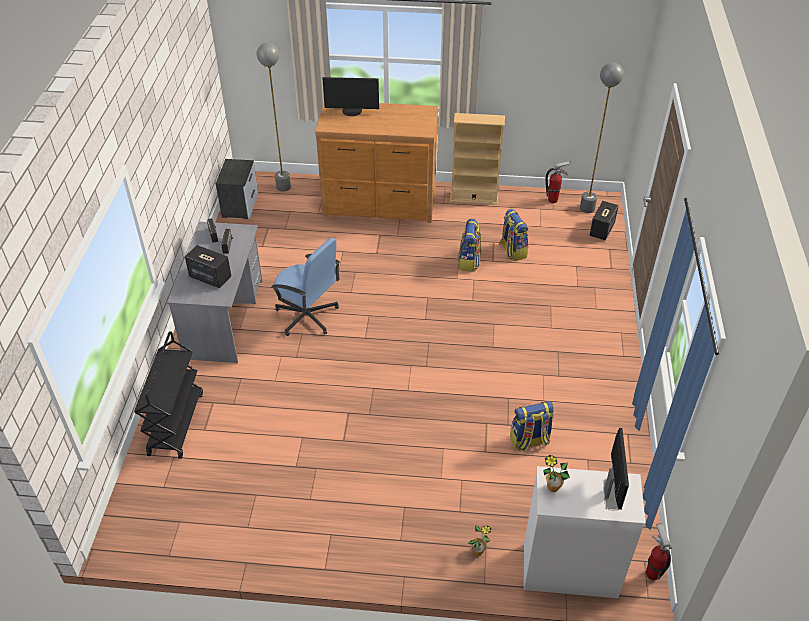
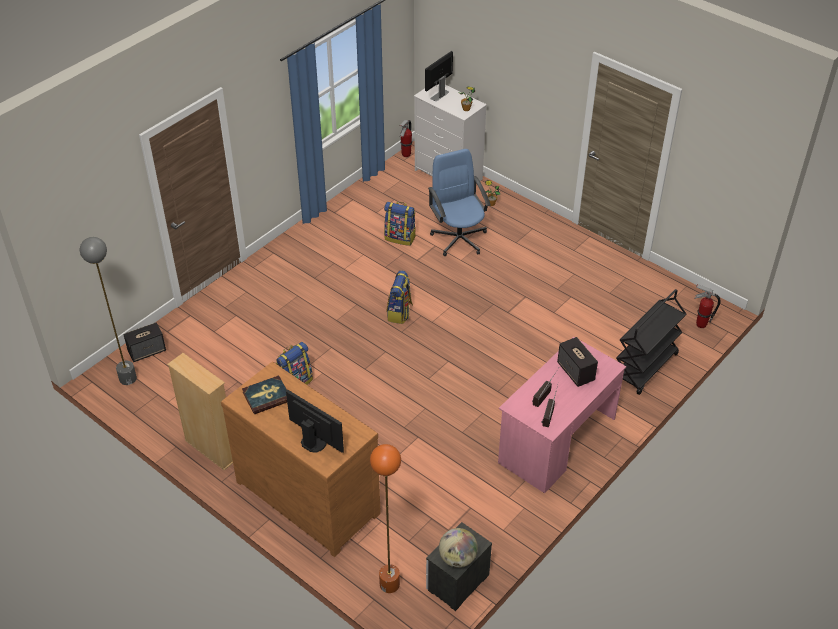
camera: 145 degrees left, 0 degrees up
(225, 318) = (557, 441): grey desk -> pink desk
(232, 167) = (457, 558): none -> globe
(283, 187) = (389, 584): grey floor lamp -> orange floor lamp
(307, 316) = (481, 404): blue office chair -> blue office chair (459, 238)
(411, 119) = (266, 396): none -> book
(512, 251) = (246, 373): backpack -> backpack (400, 313)
(553, 200) = (144, 404): fire extinguisher -> fire extinguisher (700, 324)

